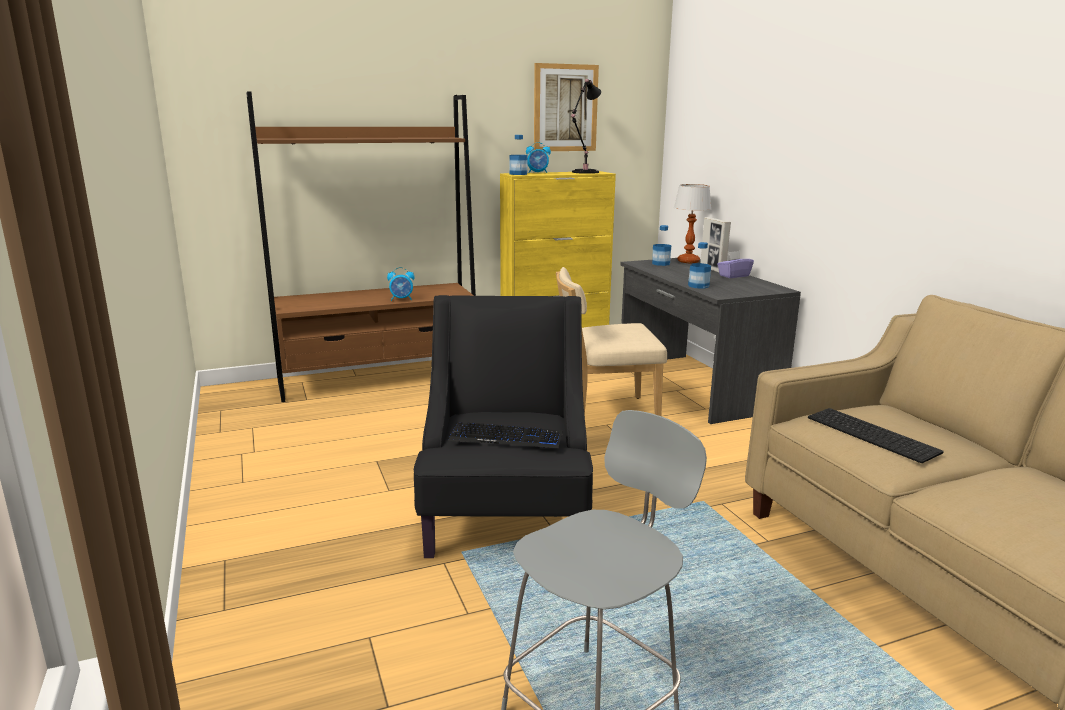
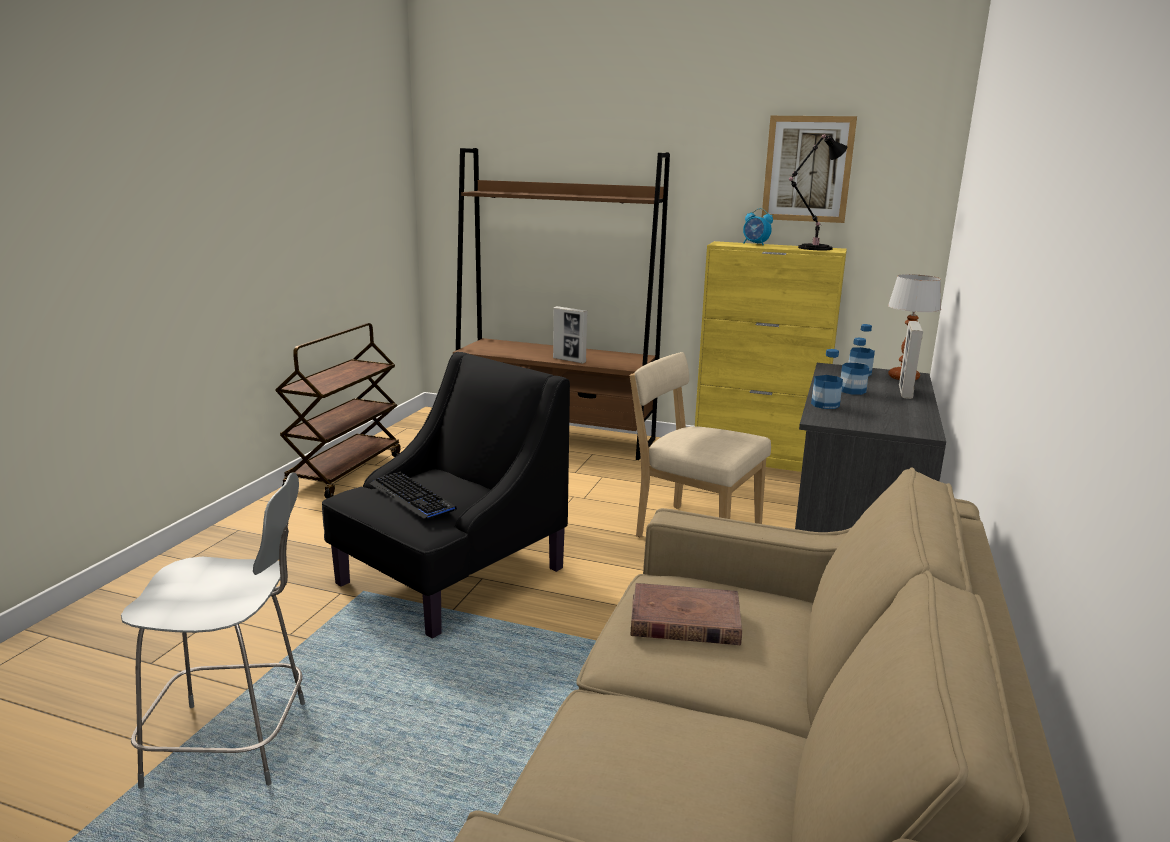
camera: 40 degrees right, 0 degrees up
(234, 468) = (345, 471): none -> brown cart
(401, 299) = (569, 360): alarm clock -> picture frame
(518, 174) = (725, 243): bottle -> bottle (852, 391)
(733, 276) = (910, 404): purple tissue box -> none
(874, 434) = (684, 620): keyboard -> brown book

